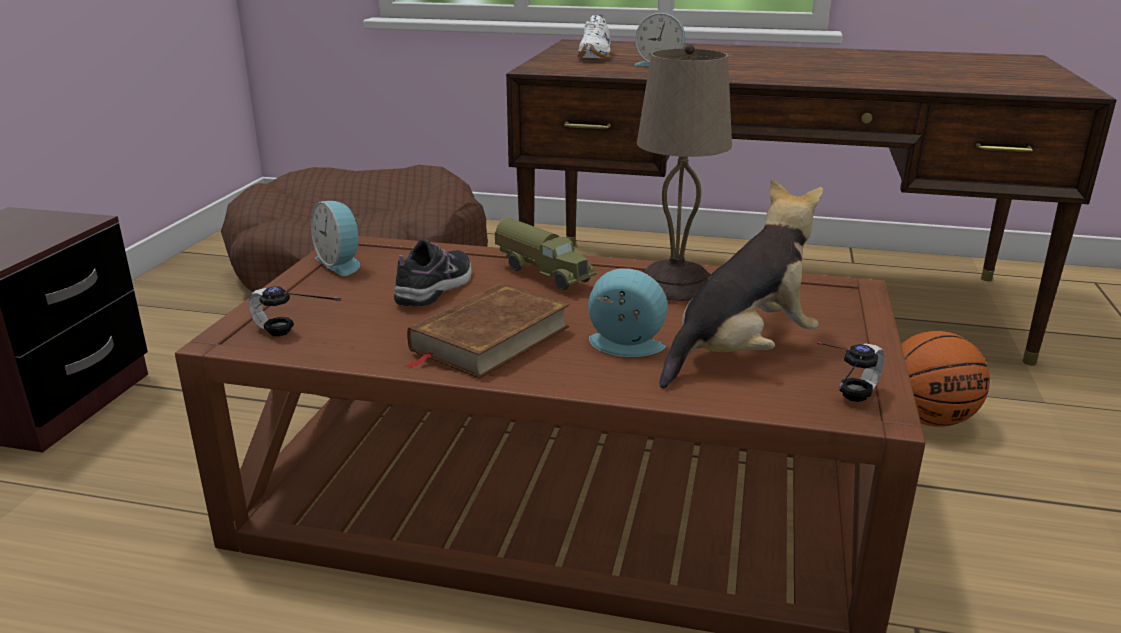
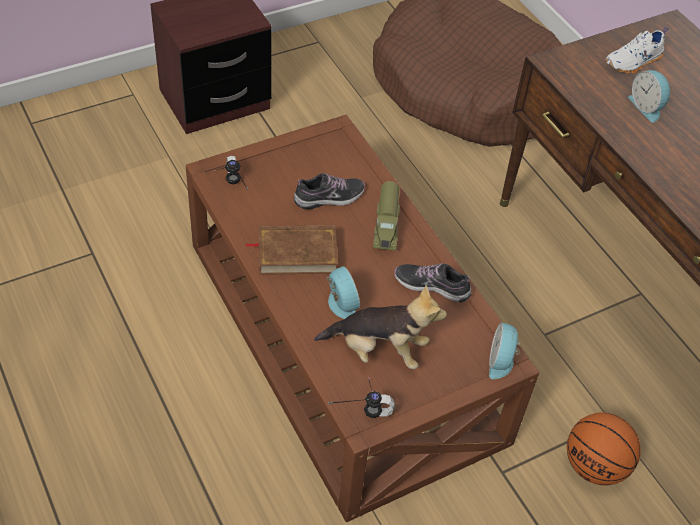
camera: 45 degrees right, 25 degrees up
(341, 263) = (315, 145): alarm clock -> alarm clock (501, 361)
(677, 284) = (432, 286): beige table lamp -> shoe

